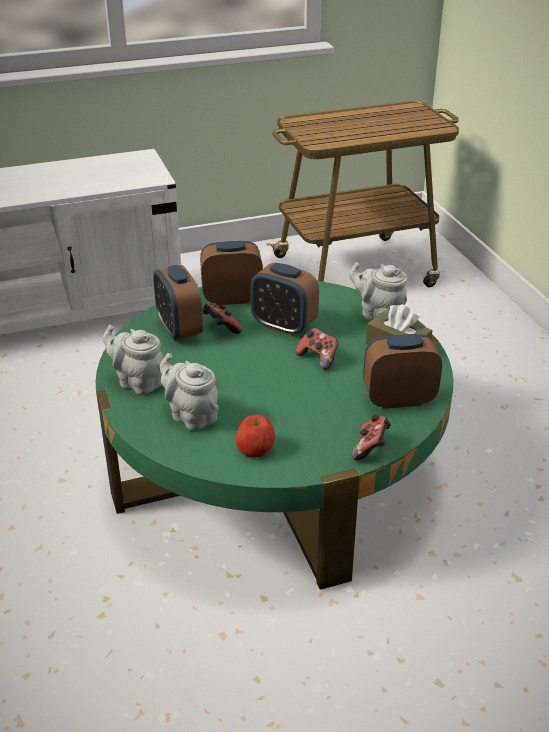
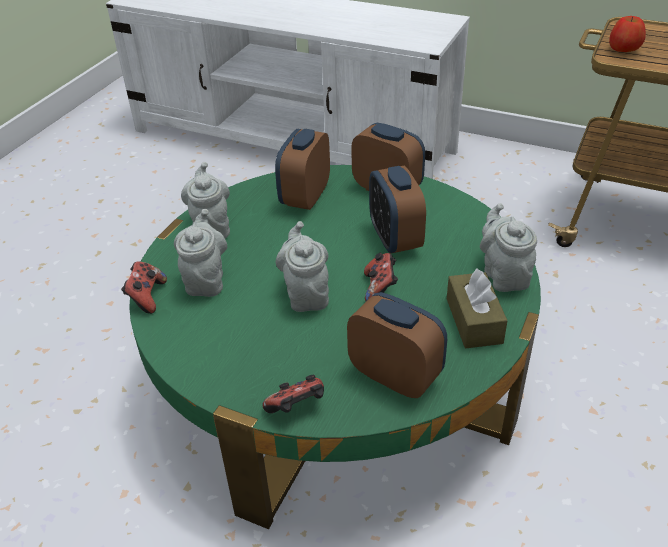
camera: 45 degrees right, 5 degrees up
(221, 328) = (338, 213): game controller -> game controller (146, 297)
(255, 449) = (207, 341): apple -> apple (624, 48)
(277, 386) = (306, 294): none -> grey teapot

